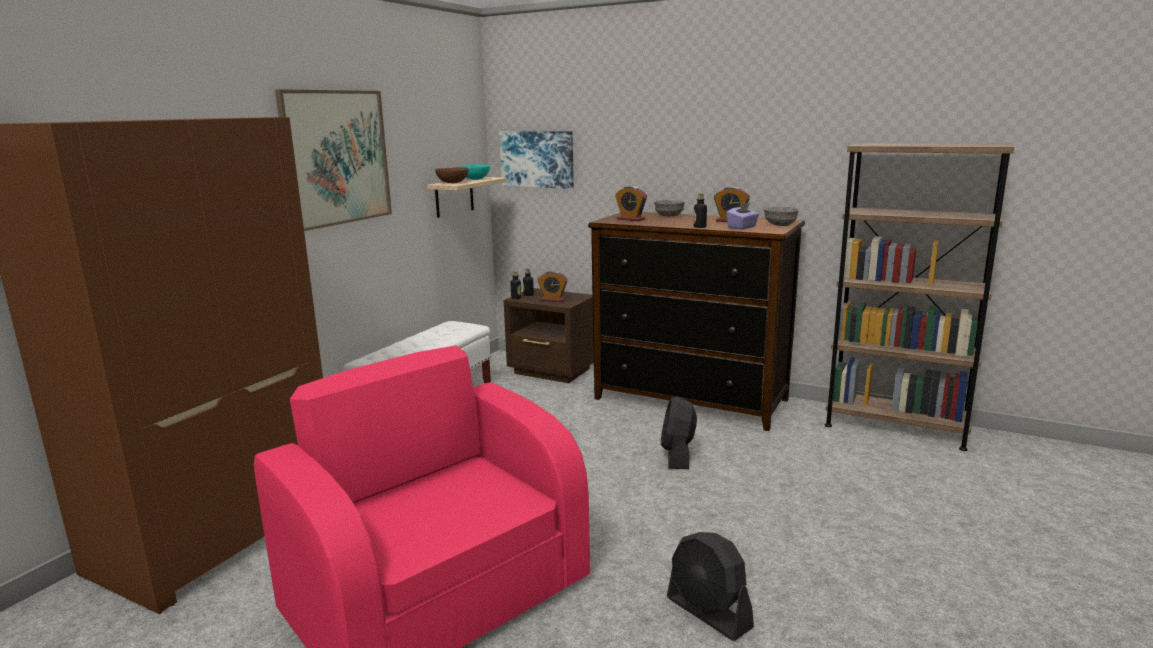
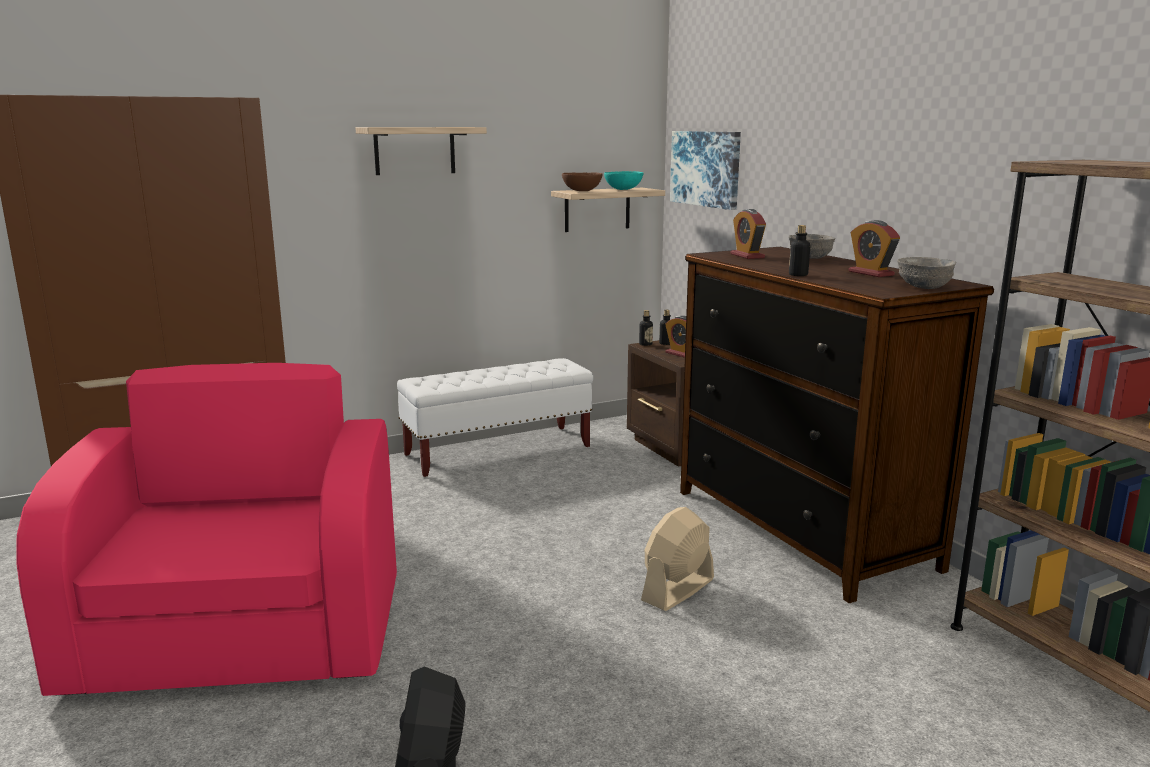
camera: 35 degrees right, 0 degrees up
(336, 157) = (414, 150): picture -> shelf
(677, 455) = (677, 590): black fan -> beige fan
(742, 227) = (854, 282): purple tissue box -> none

